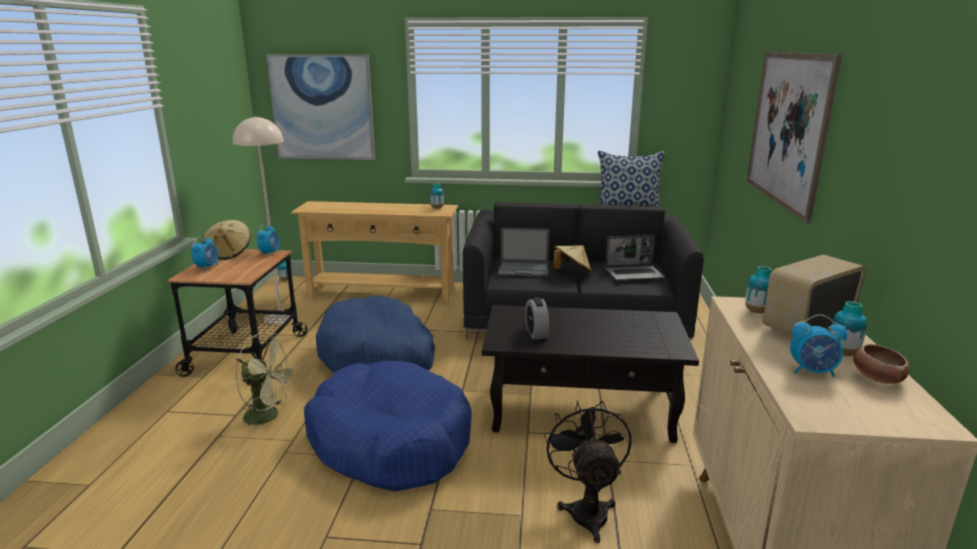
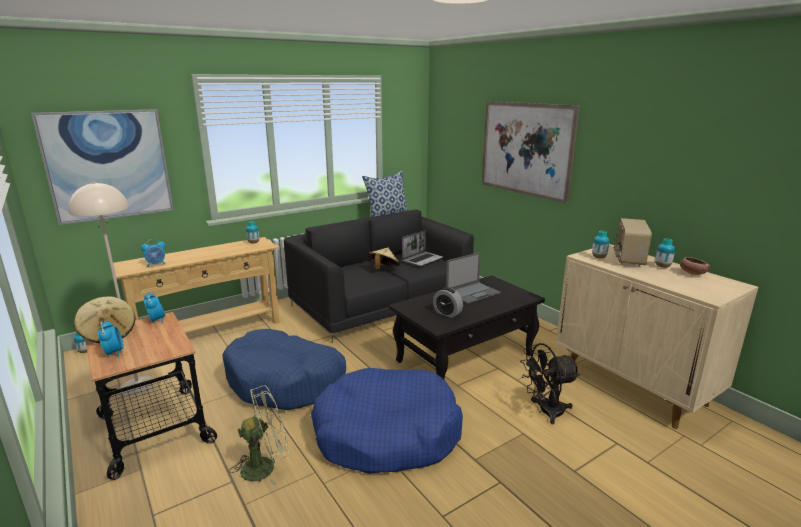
camera: 40 degrees left, 0 degrees up
(524, 269) = (351, 275): laptop -> laptop (473, 292)
(587, 509) = (545, 411): black fan -> black fan turned 60 degrees counterclockwise
(812, 372) = (672, 279): alarm clock -> alarm clock (156, 264)

